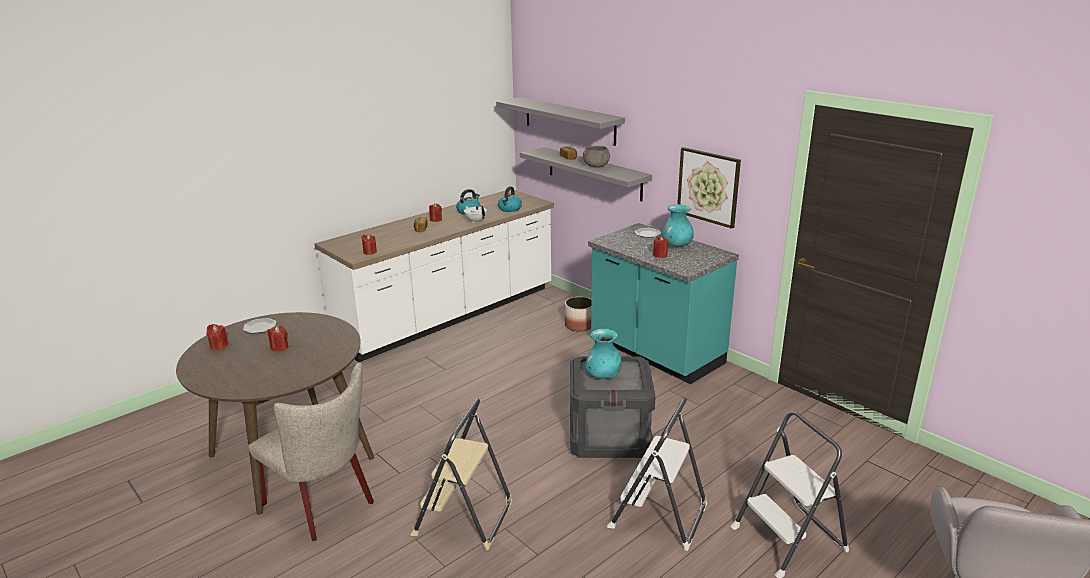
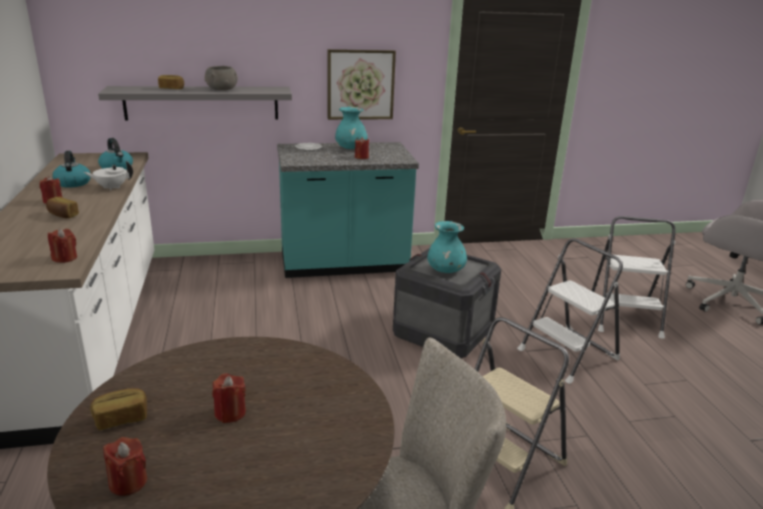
camera: 60 degrees left, 0 degrees up
(260, 327) = (121, 418): plate -> bread
(569, 120) = (151, 44): grey shelf -> none
(579, 325) = (245, 276): planter -> none

